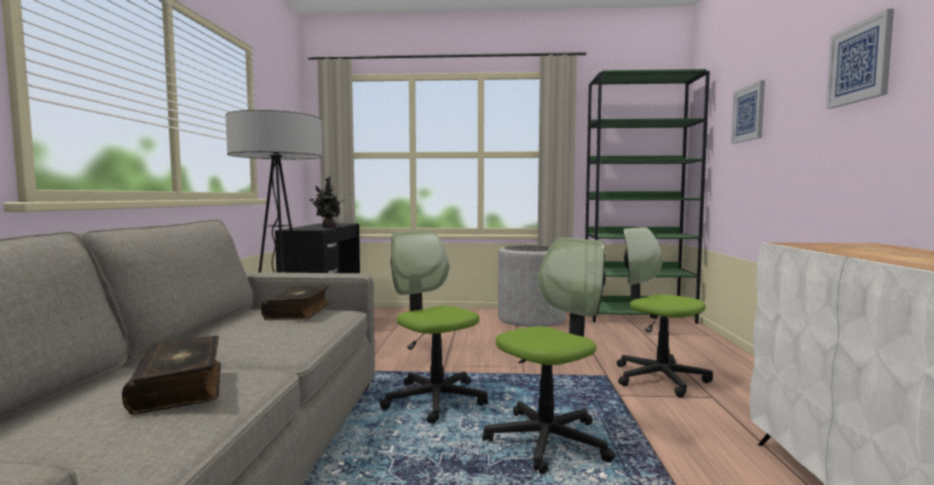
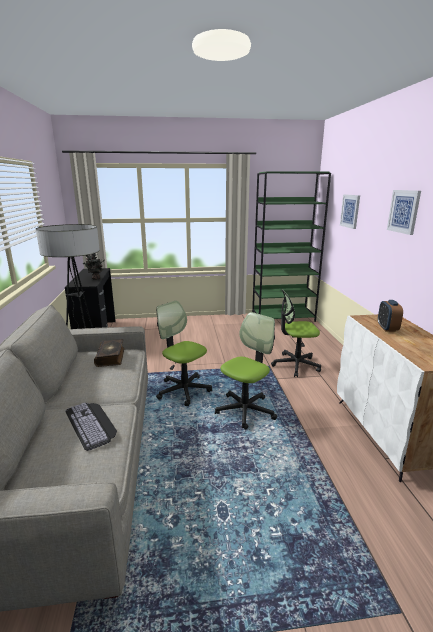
camera: 10 degrees left, 15 degrees up
(181, 386) = (92, 423): book -> keyboard
(531, 318) = (222, 323): grey planter -> none
(659, 378) = (295, 365): office chair -> office chair turned 45 degrees counterclockwise
(861, 250) = (387, 328): none -> alarm clock

